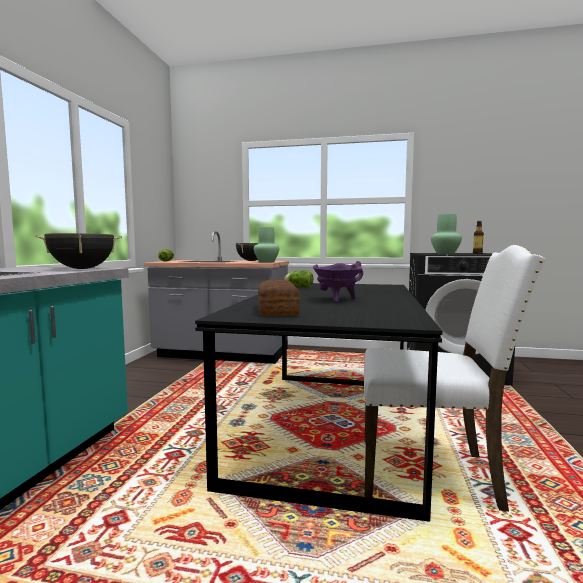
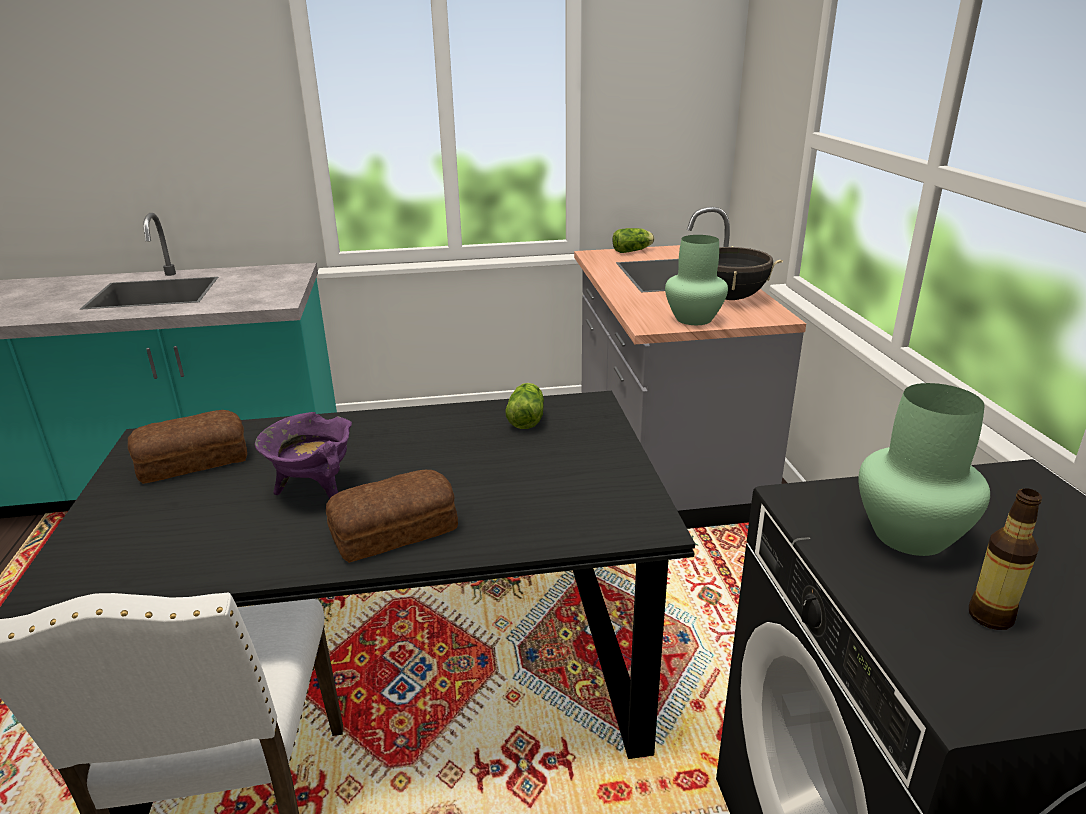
camera: 70 degrees right, 20 degrees up
(82, 269) = (262, 298): black cooking pot -> none
(382, 296) = (396, 531): none -> bread

